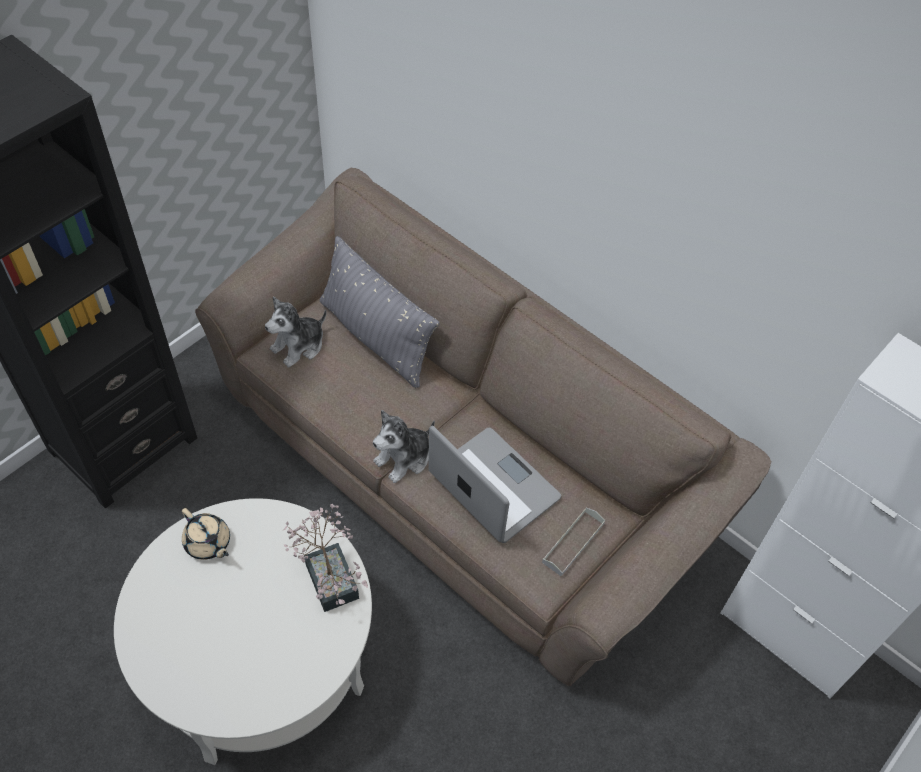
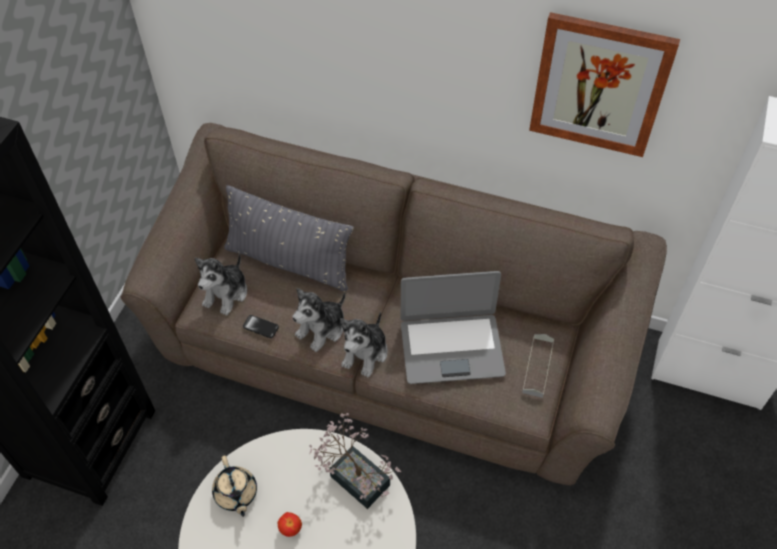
camera: 20 degrees left, 0 degrees up
(208, 543) = (236, 494): beige teapot -> beige teapot turned 45 degrees clockwise
(241, 599) = (291, 529): none -> apple
(314, 391) = (260, 327): none -> phone
(373, 417) = (322, 329): none -> plush toy
(493, 487) = (451, 348): laptop -> laptop turned 150 degrees clockwise
(729, 259) = (599, 85): none -> picture

